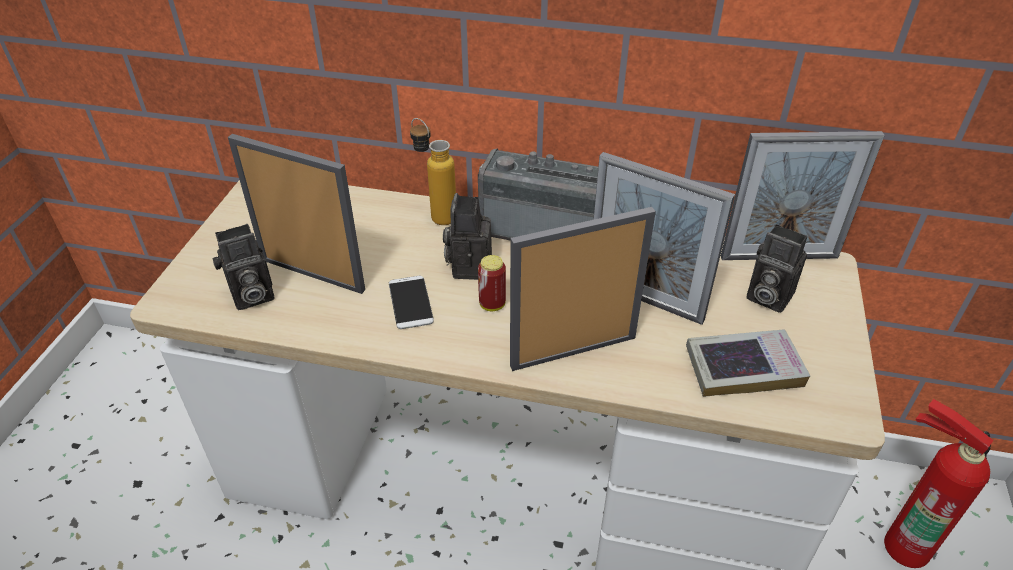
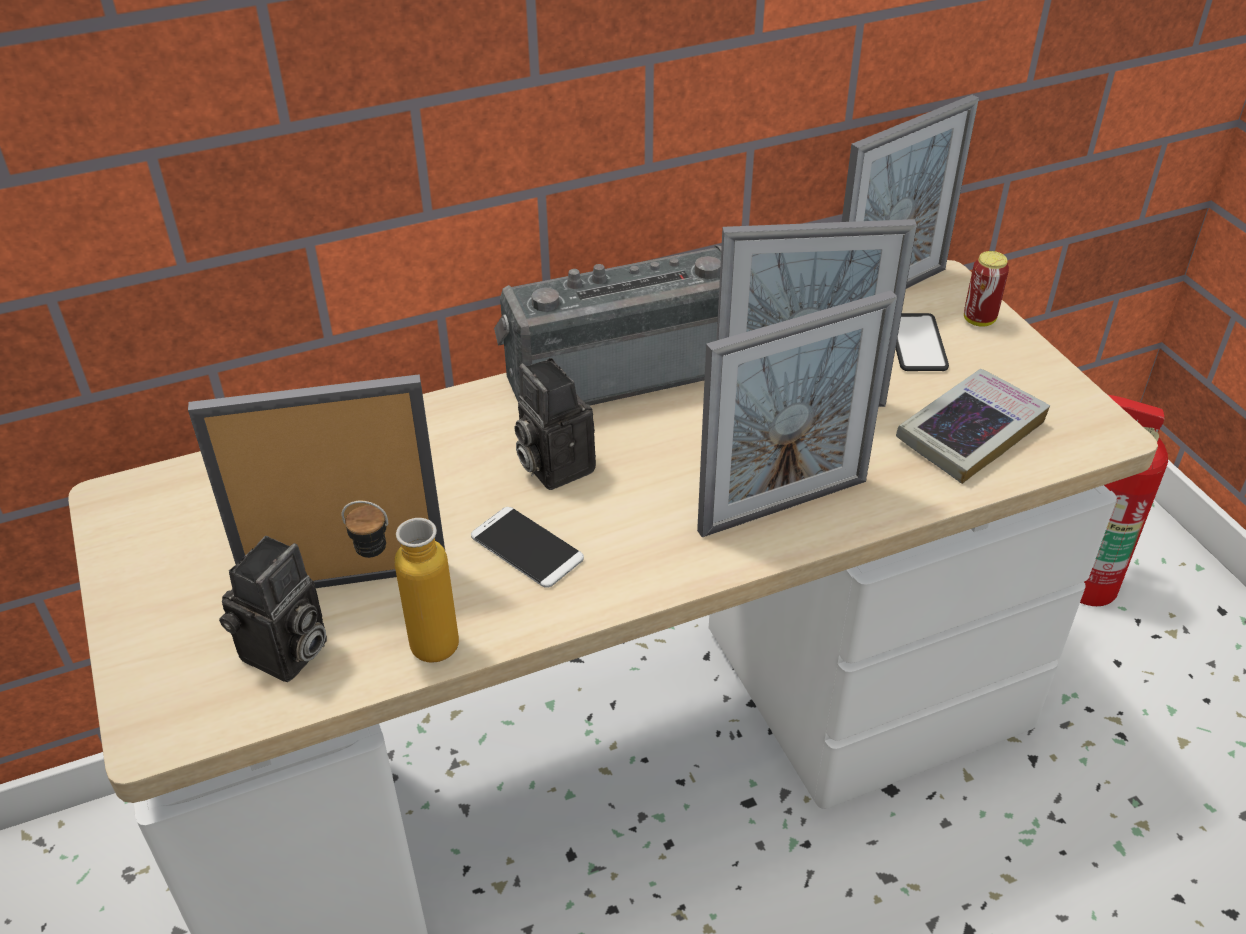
camera: 35 degrees left, 0 degrees up
(436, 214) = (437, 419): bottle -> bottle (414, 645)
(492, 305) = (633, 499): can -> can (979, 320)
(573, 351) = (783, 506): picture frame -> picture frame turned 150 degrees counterclockwise
(766, 296) = (917, 344): camera -> phone

